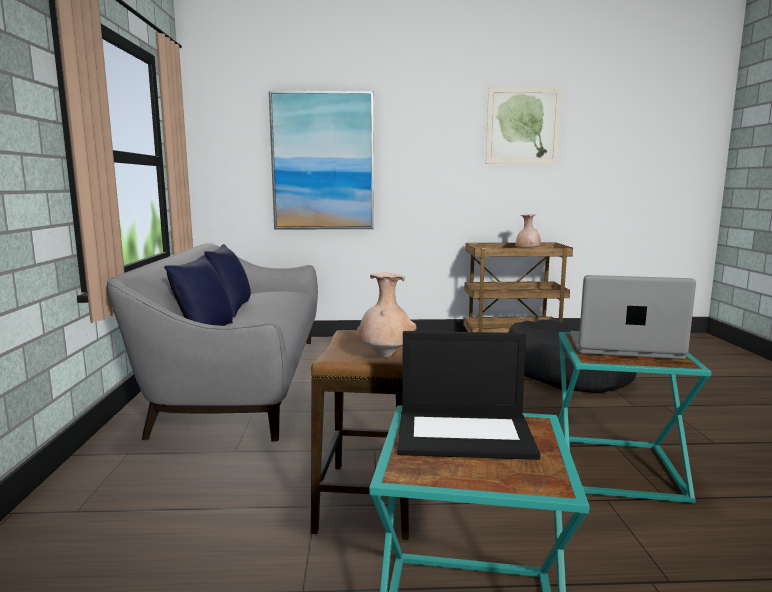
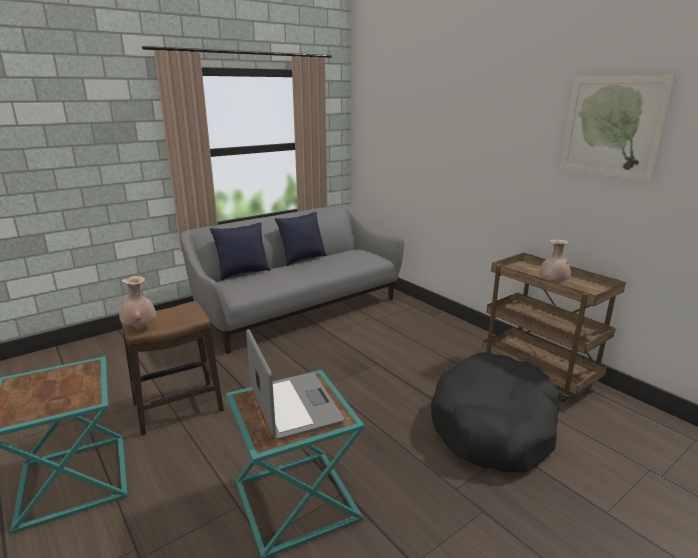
camera: 55 degrees right, 10 degrees up
(323, 161) = (423, 149): picture -> none
(466, 434) = (65, 384): laptop -> none

